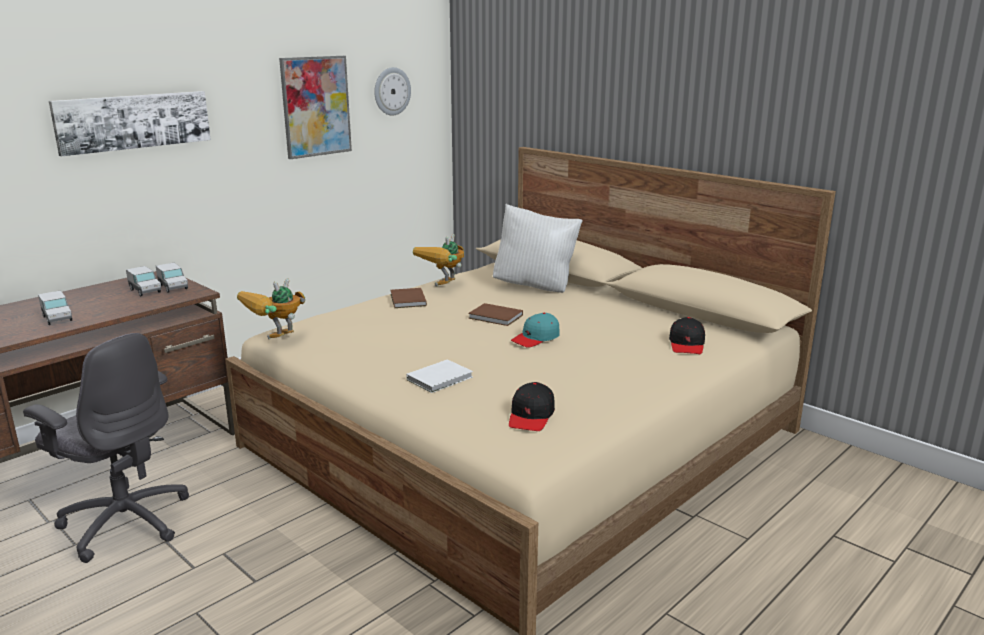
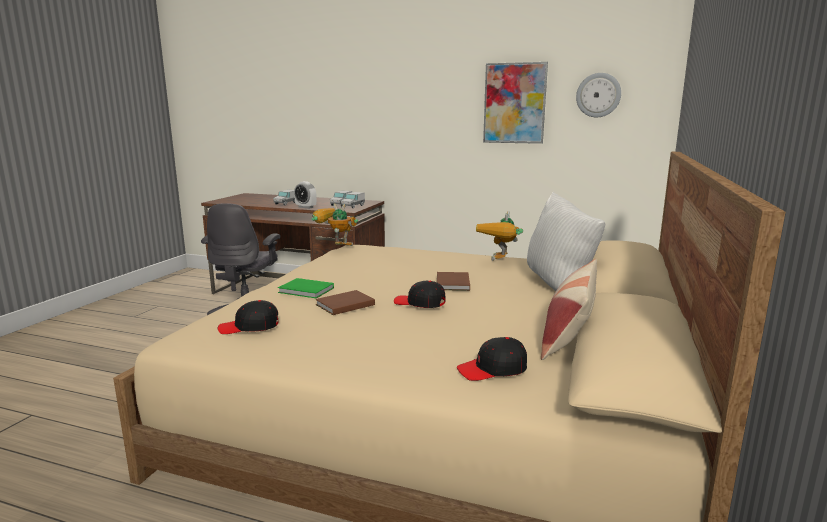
camera: 65 degrees right, 5 degrees down
(121, 311) = (306, 207): none -> alarm clock
(133, 121) = (378, 103): picture -> none
(407, 300) = (452, 257): brown book -> brown book (343, 305)
(441, 378) = (307, 290): white book -> green book
(444, 288) = (501, 261): toy robot -> toy robot turned 75 degrees counterclockwise
(536, 338) = (420, 303): turquoise cap -> black cap
(639, 310) = (569, 333): none -> pillow

